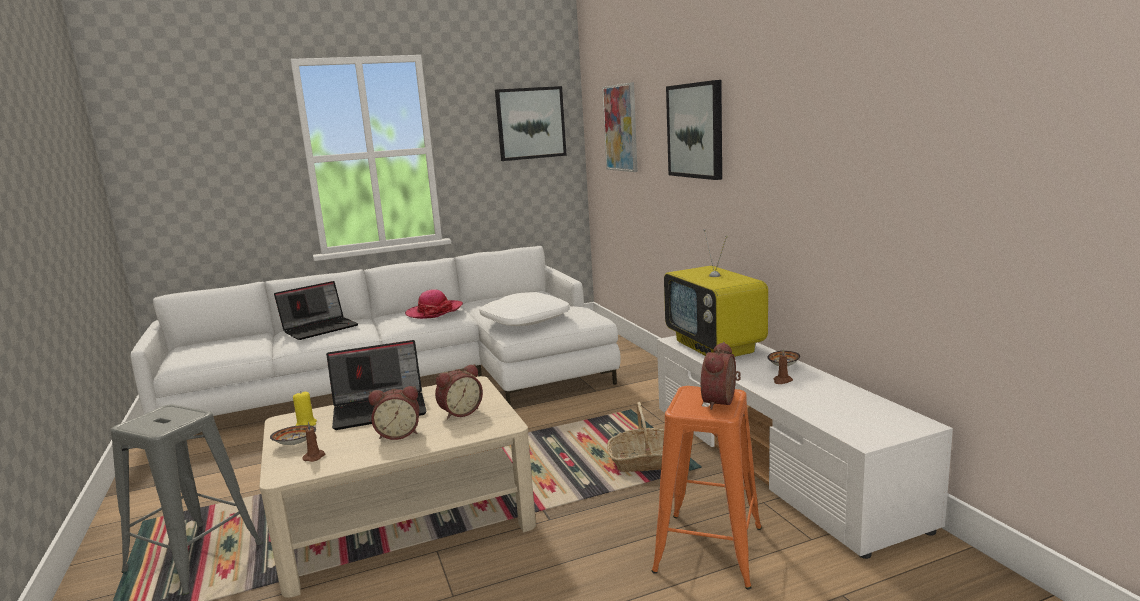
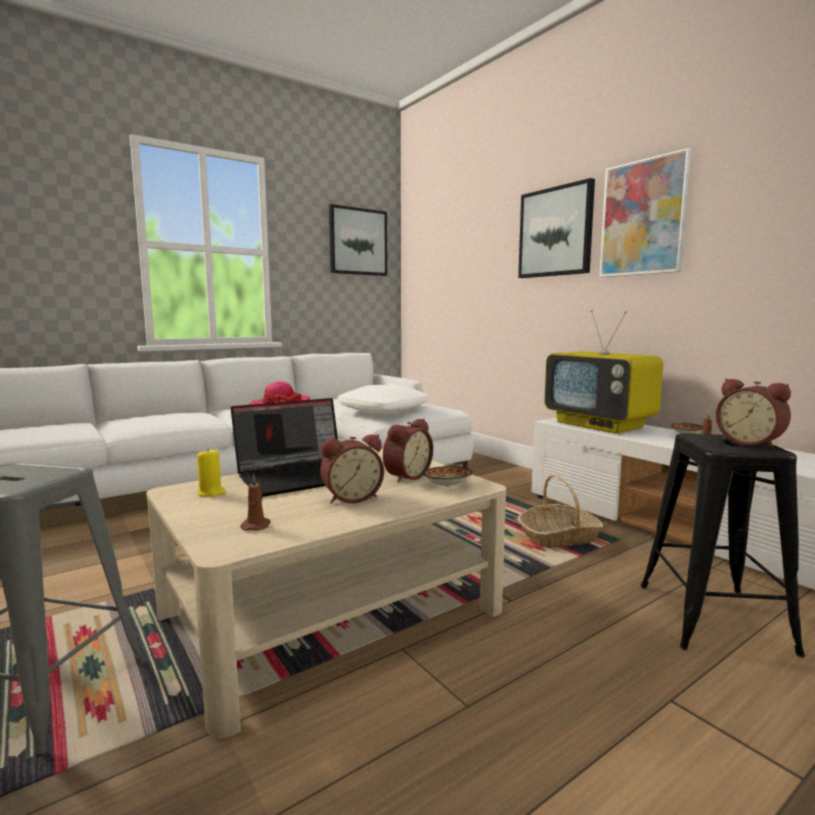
camera: 15 degrees left, 5 degrees down
(295, 444) = (214, 513): bowl -> bowl (449, 486)
(320, 328) = (157, 415): laptop -> none
(621, 128) = (452, 245): picture -> picture (642, 218)
(709, 548) = (712, 617): orange stool -> black stool
(722, 402) = (750, 443): alarm clock -> alarm clock turned 45 degrees counterclockwise

